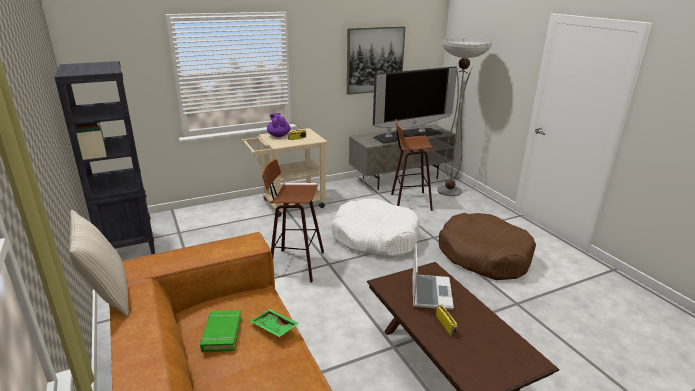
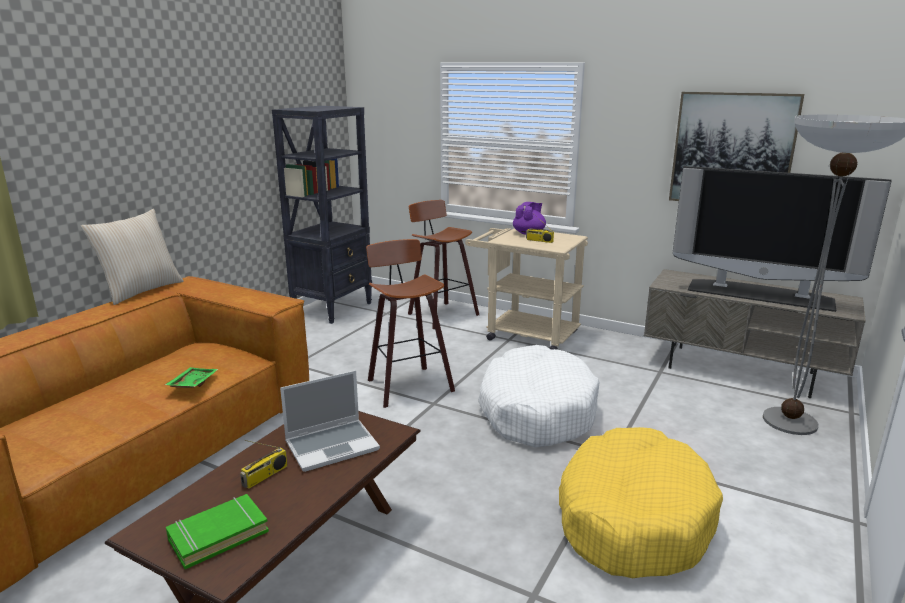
camera: 55 degrees right, 5 degrees down
(221, 334) = (167, 365): green book -> green book (218, 535)
(409, 201) = (683, 400): stool -> stool (440, 314)
(483, 256) = (632, 518): brown dog bed -> yellow dog bed

